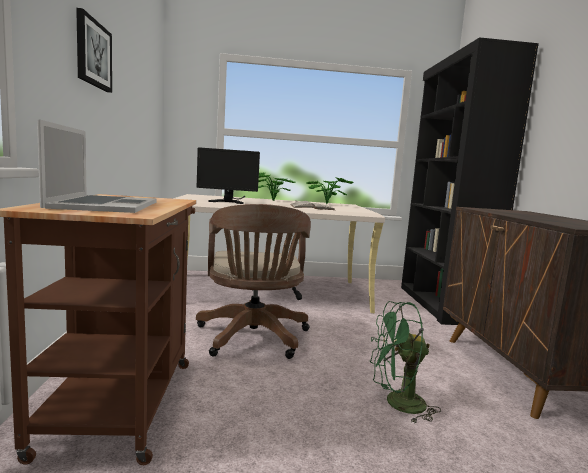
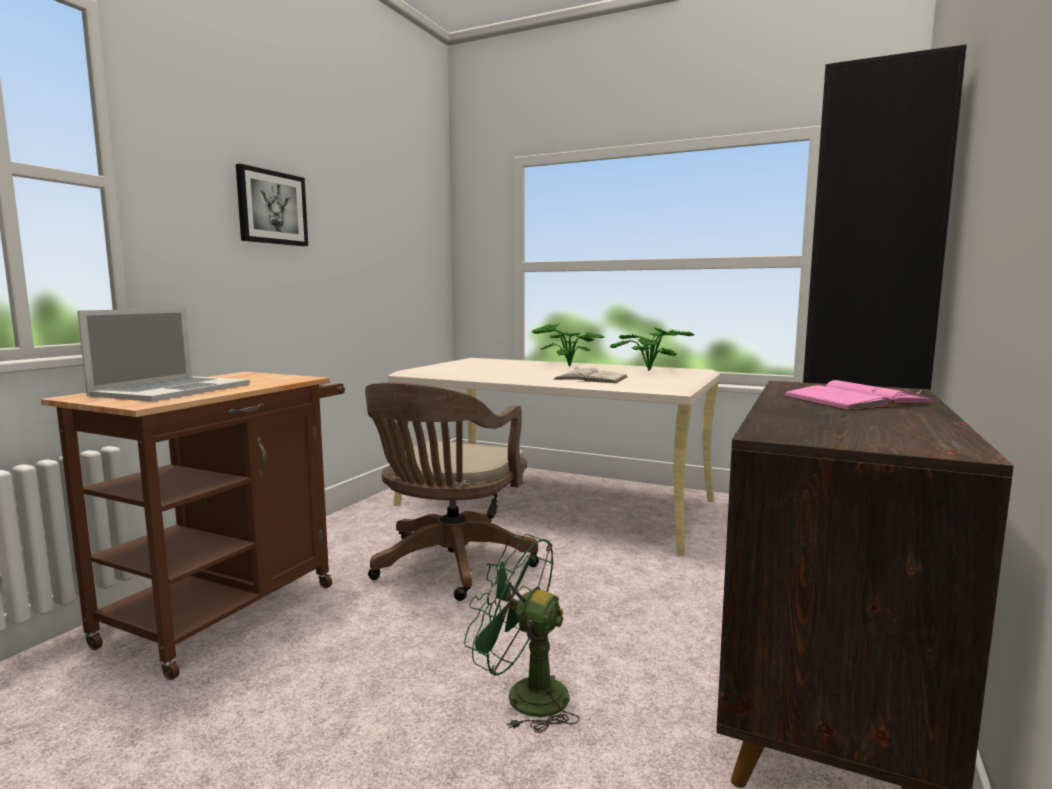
camera: 30 degrees right, 0 degrees up
(229, 201) = (486, 369): monitor -> none
(530, 214) = (856, 400): none -> pink book

